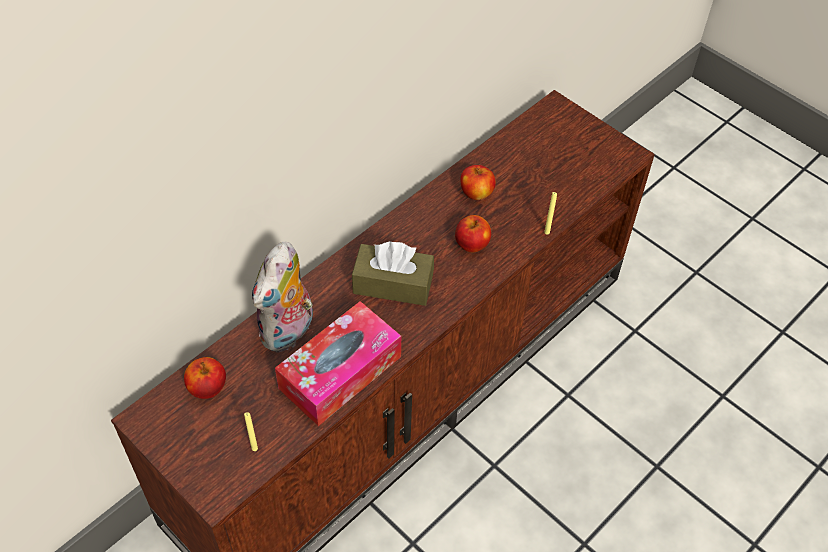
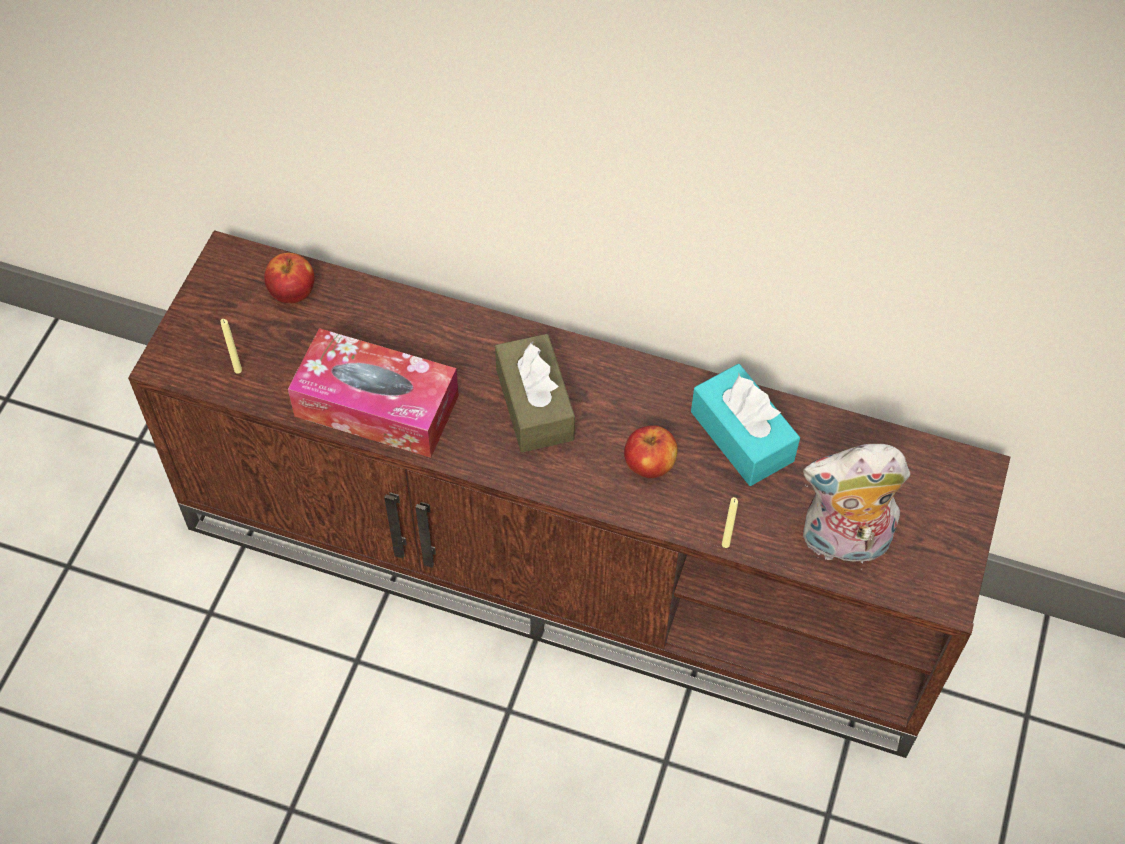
camera: 65 degrees right, 5 degrees up
(288, 332) = (406, 332): plush toy -> plush toy (843, 543)
(476, 193) = (742, 436): apple -> turquoise tissue box

